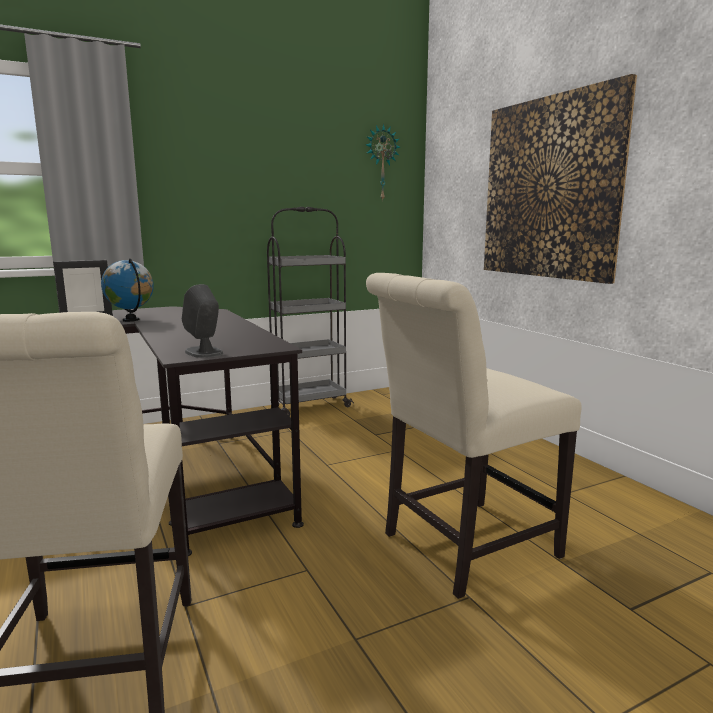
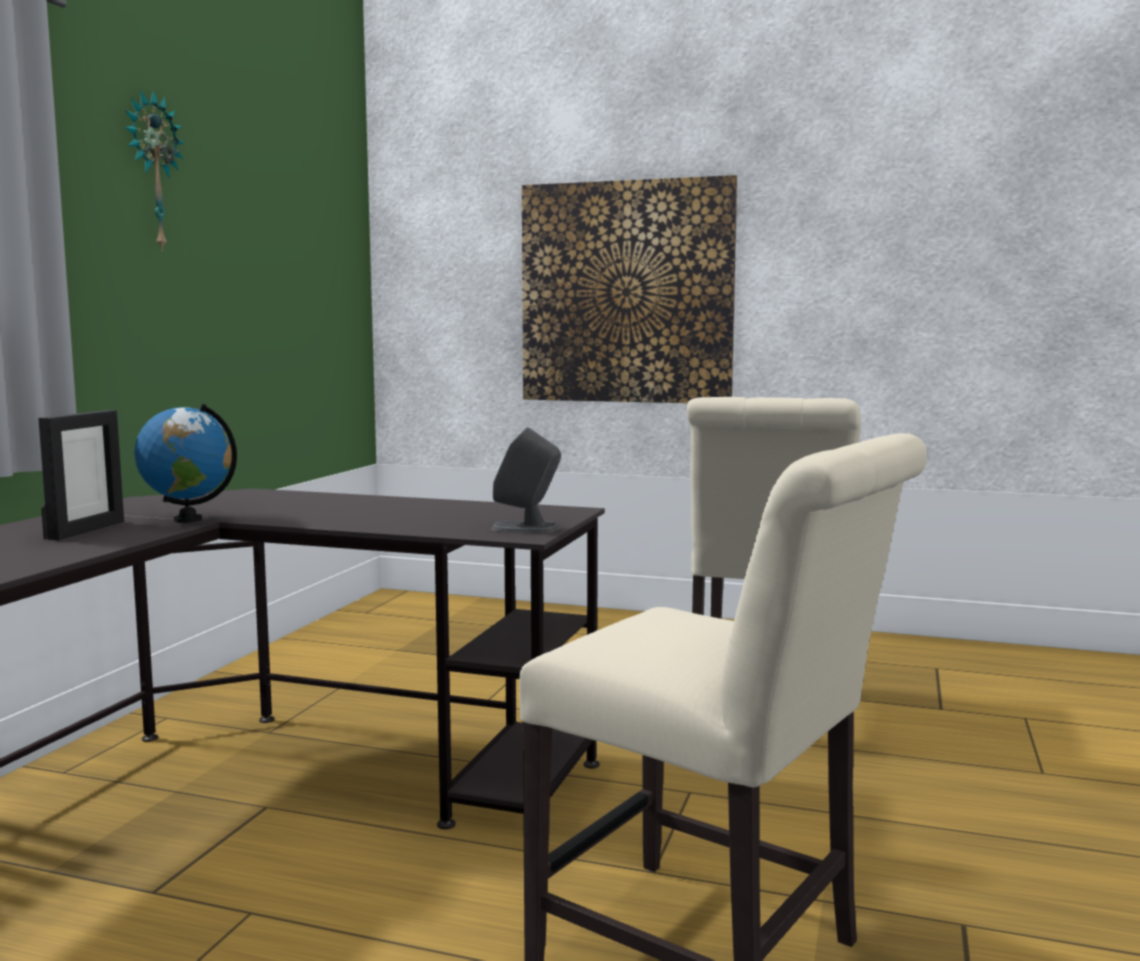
camera: 45 degrees left, 5 degrees down
(310, 407) = (297, 652): grey cart -> none
(381, 163) = (331, 241): wall clock -> wall clock (151, 171)

